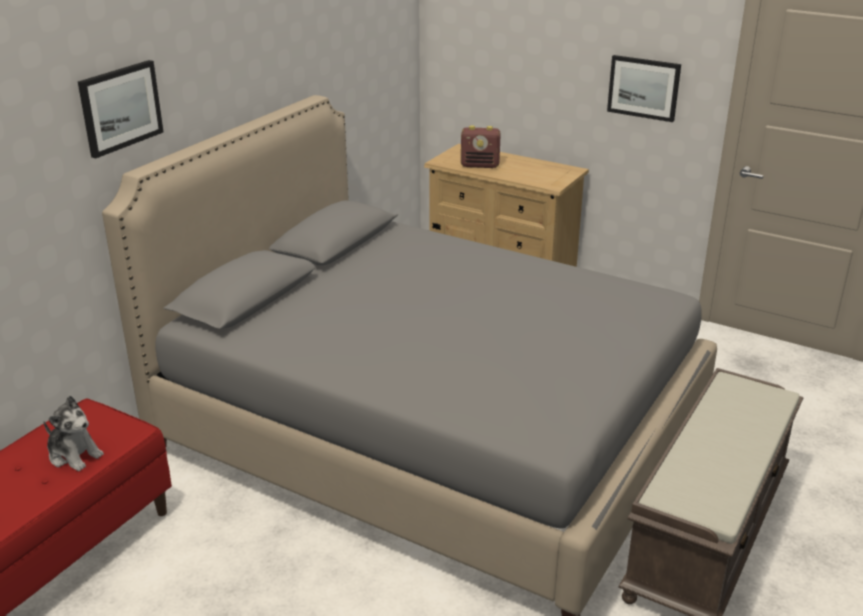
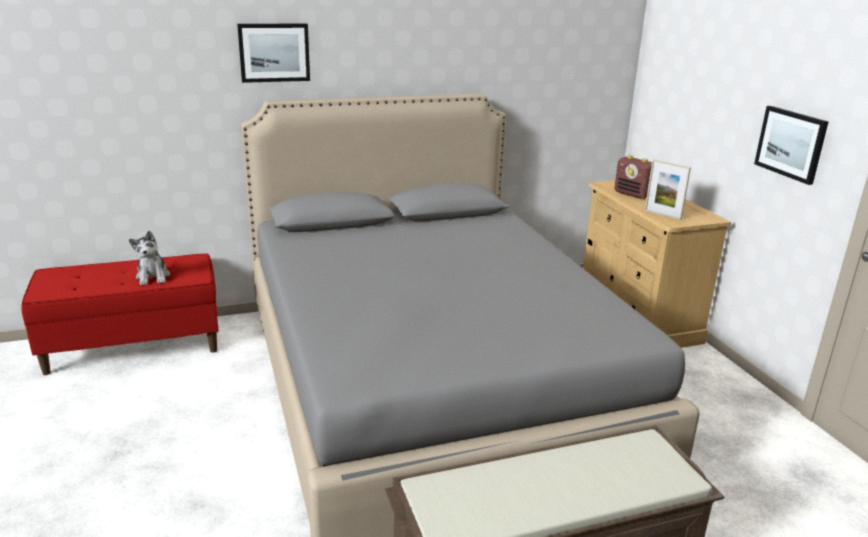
camera: 40 degrees right, 5 degrees down
(535, 180) = (662, 215): none -> picture frame

